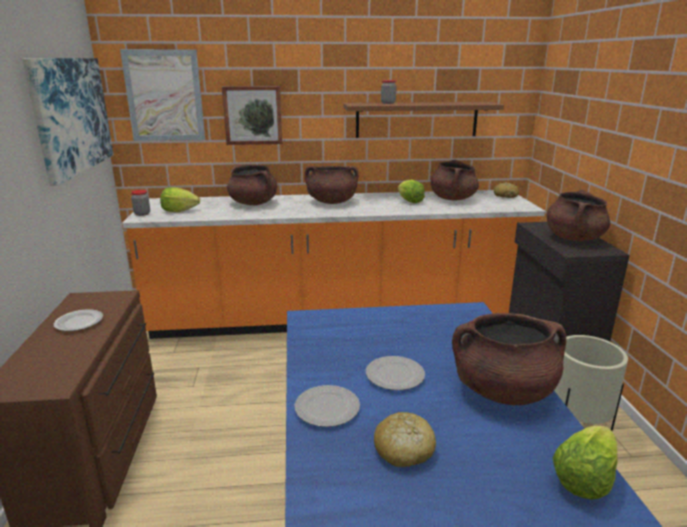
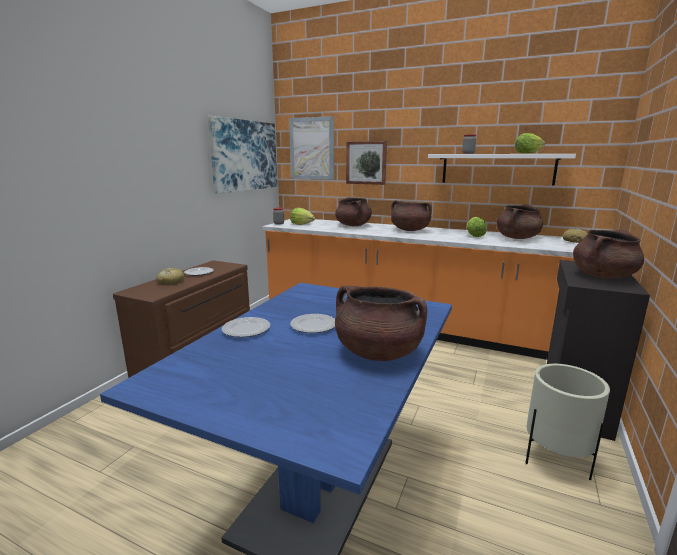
camera: 30 degrees right, 5 degrees down
(404, 449) = (257, 360): bread -> bread (170, 281)
(417, 119) = (497, 169): brown shelf -> white shelf
(583, 479) = (354, 414): lettuce -> lettuce (527, 153)

